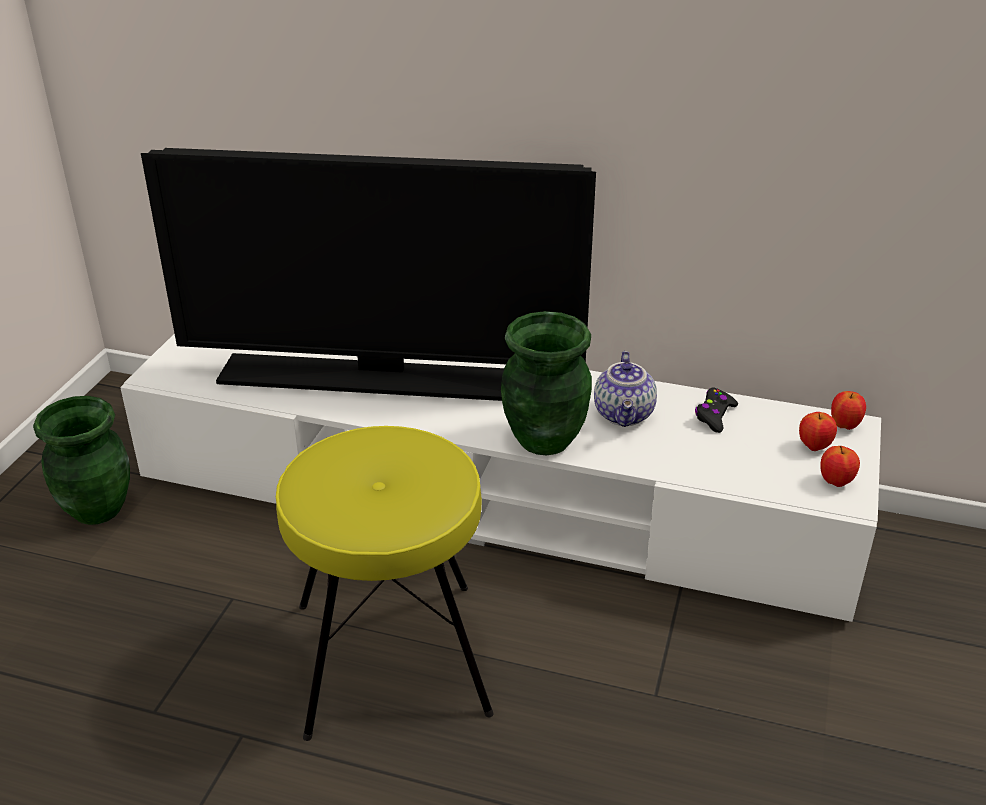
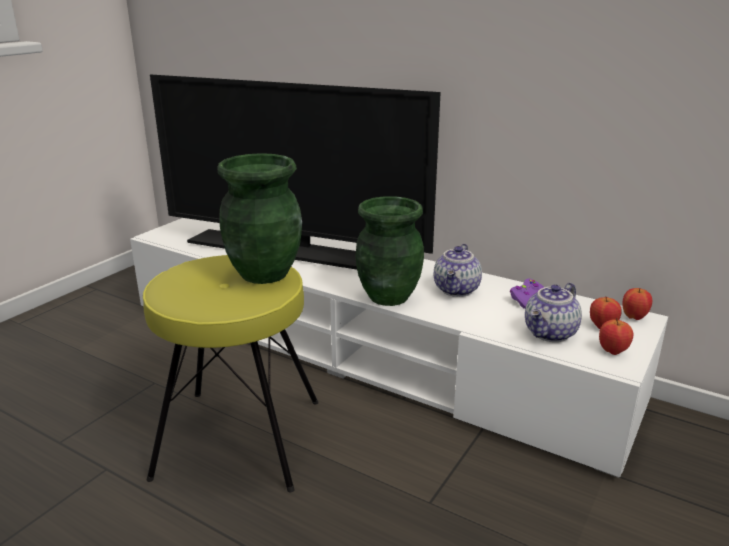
camera: 15 degrees right, 10 degrees down
(97, 509) = (106, 320): green vase -> green vase (264, 273)
(714, 415) = (527, 298): black game controller -> purple game controller
(760, 467) = (551, 334): none -> teapot

